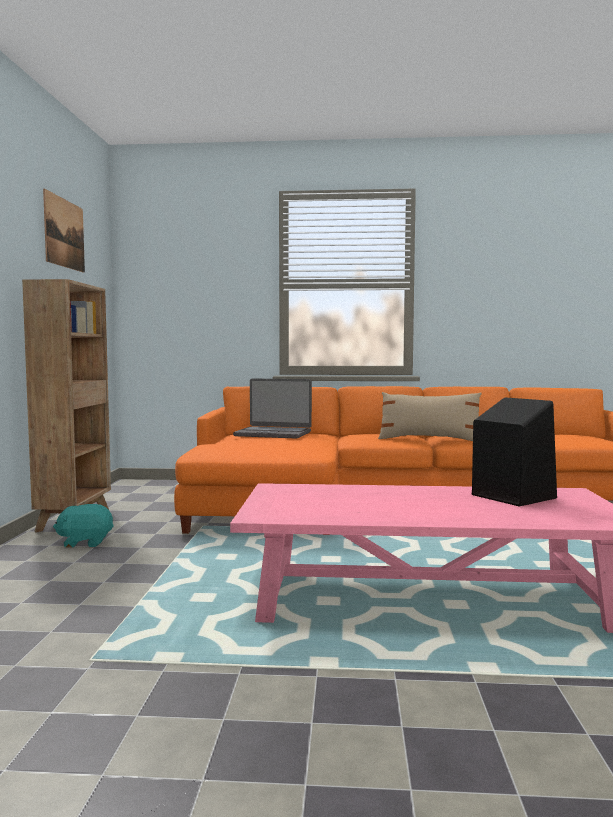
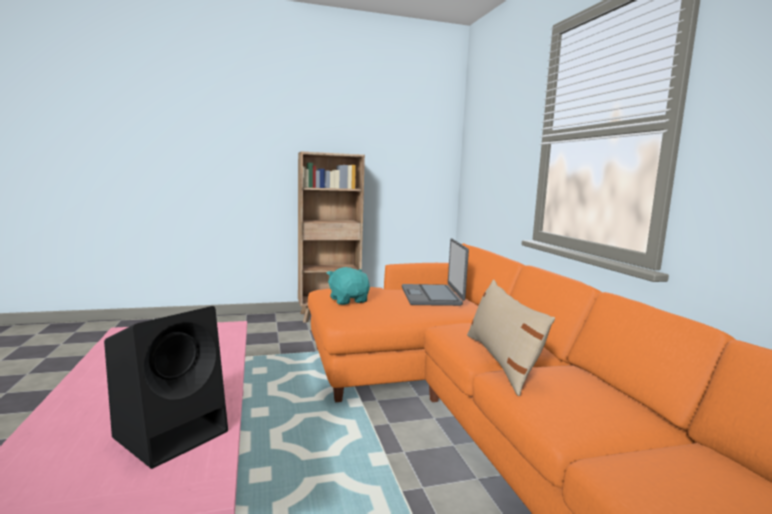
camera: 70 degrees right, 5 degrees up
(64, 233) = (375, 113): picture -> none
(85, 542) = (284, 328): turquoise plush toy -> turquoise plush toy (348, 300)

